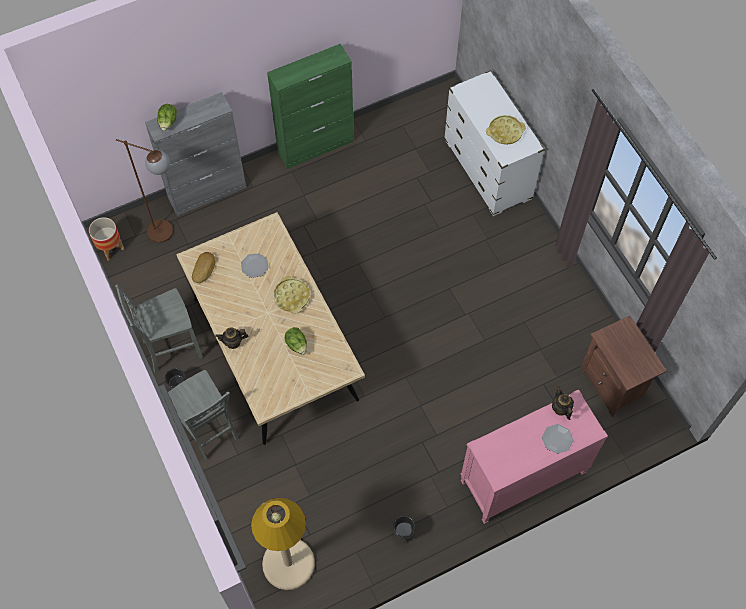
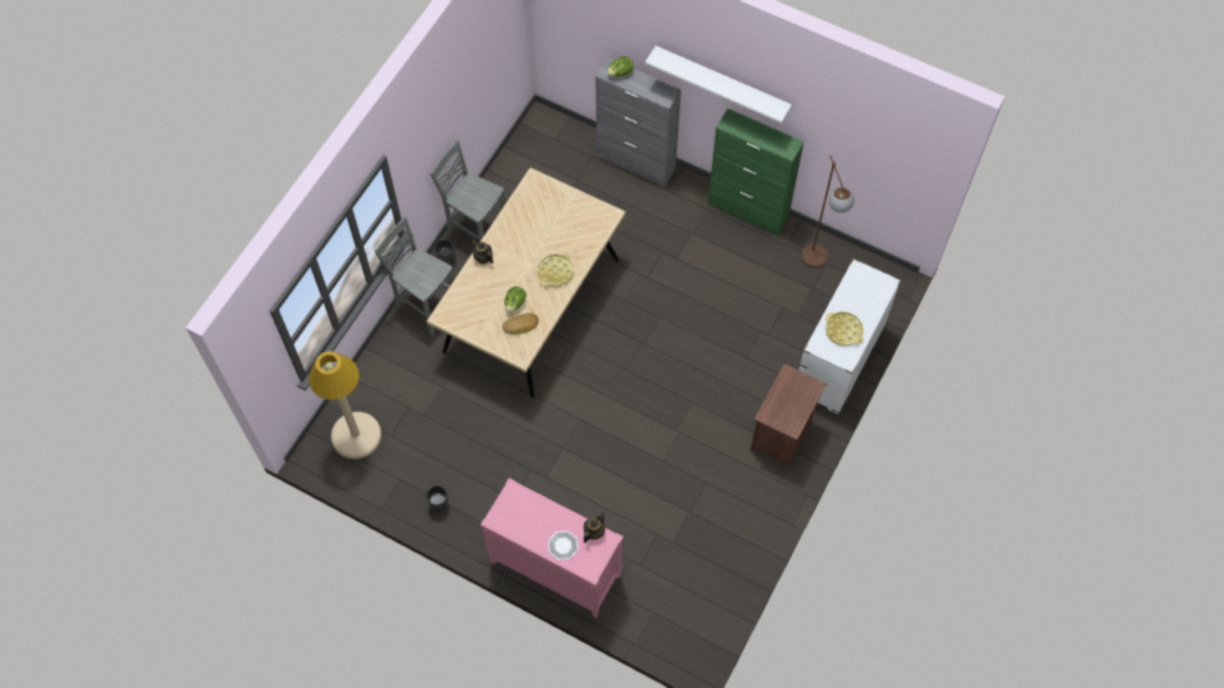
camera: 55 degrees right, 0 degrees up
(110, 248) = (530, 130): planter -> none
(169, 234) = (575, 161): brown floor lamp -> brown floor lamp (817, 264)
(204, 269) = (532, 195): bread -> bread (521, 325)
(208, 431) = (425, 306): grey chair -> grey chair turned 105 degrees clockwise
(253, 53) = (722, 82): none -> white shelf
(254, 266) = (562, 228): plate -> none
(613, 384) = (701, 593): brown nightstand -> brown nightstand (782, 435)

